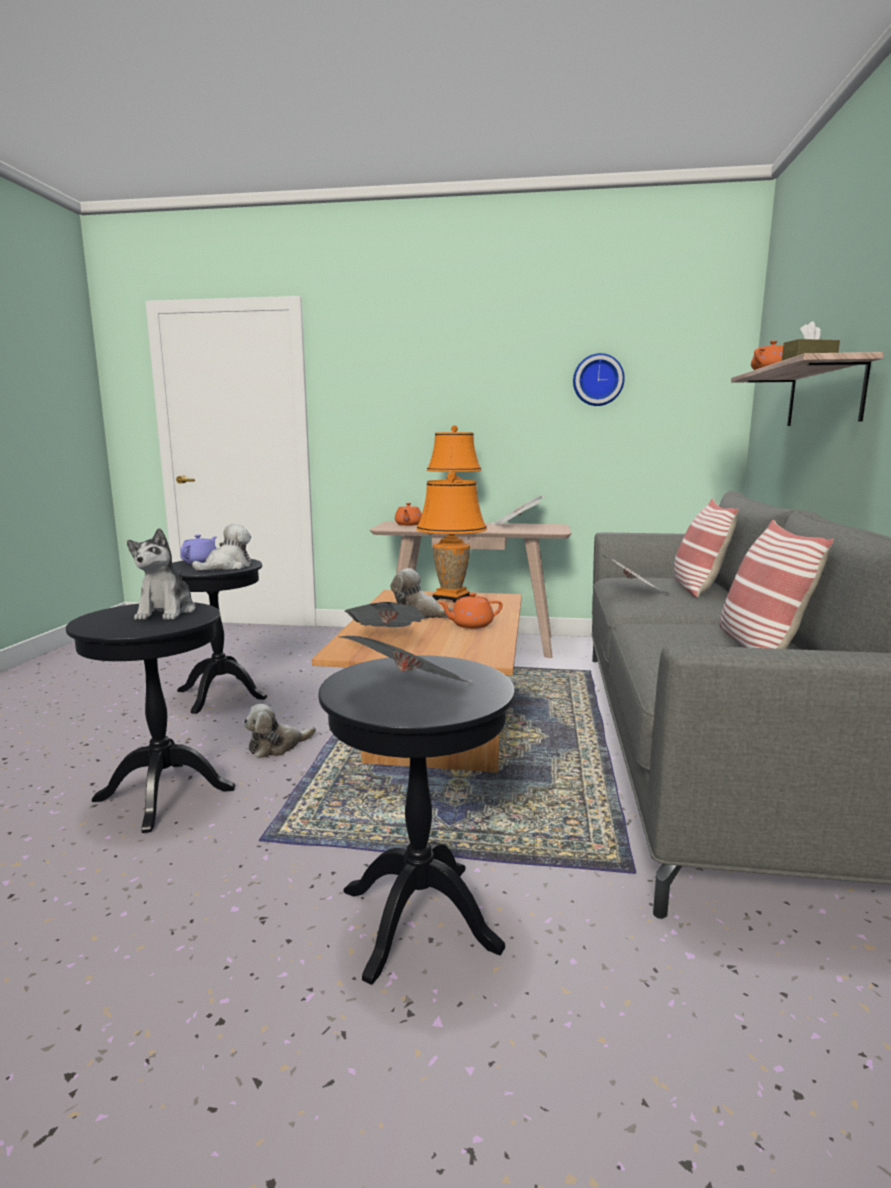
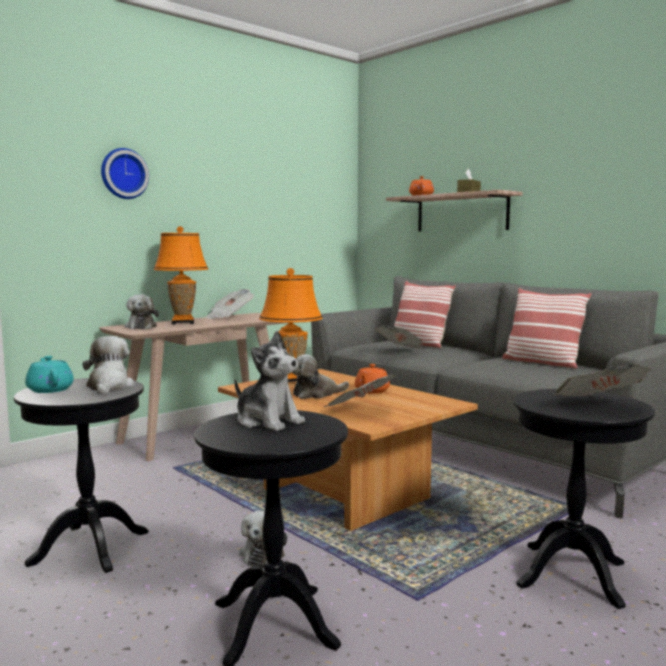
camera: 50 degrees left, 5 degrees down
(200, 561) = (50, 389): purple teapot -> turquoise teapot
(408, 525) = (141, 327): orange teapot -> plush toy
(598, 380) = (269, 191): wall clock -> wall clock (123, 174)

